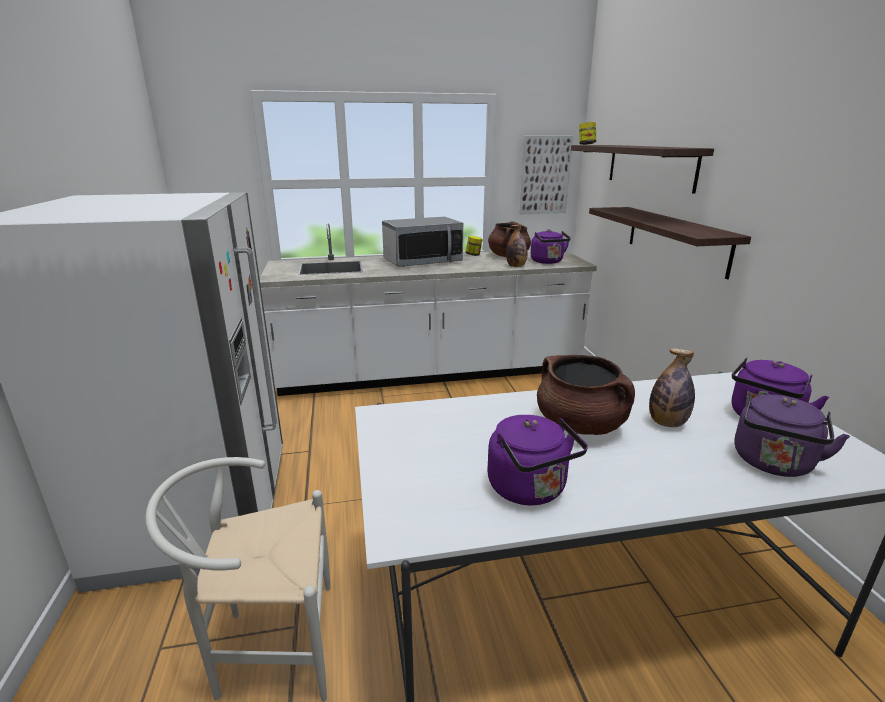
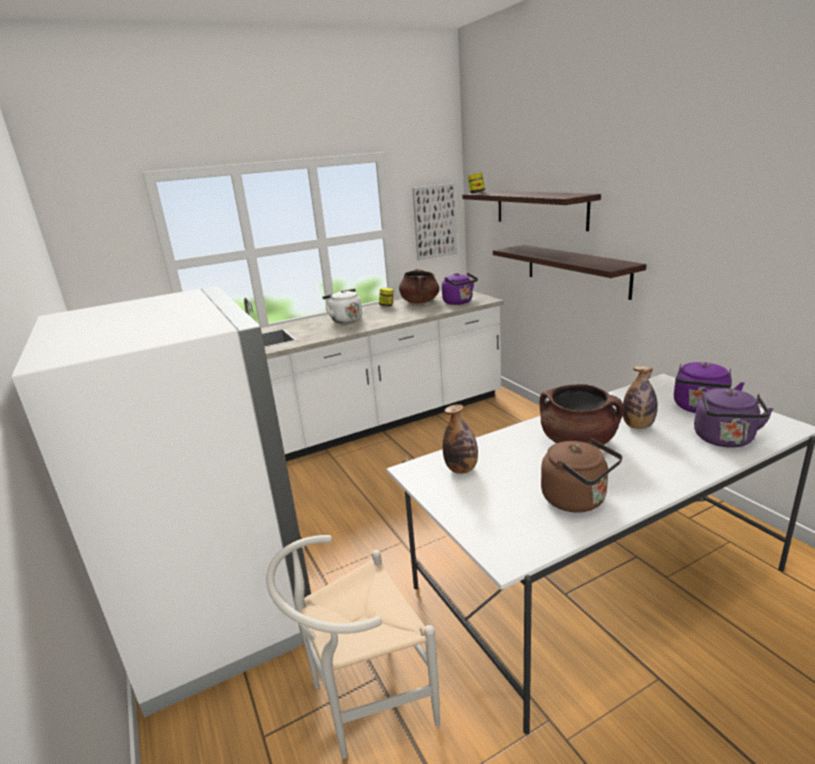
camera: 15 degrees left, 0 degrees up
(422, 261) = (345, 320): microwave -> white kettle
(516, 266) = (435, 311): bottle -> bottle (461, 469)
(530, 490) = (577, 500): purple kettle -> brown kettle

